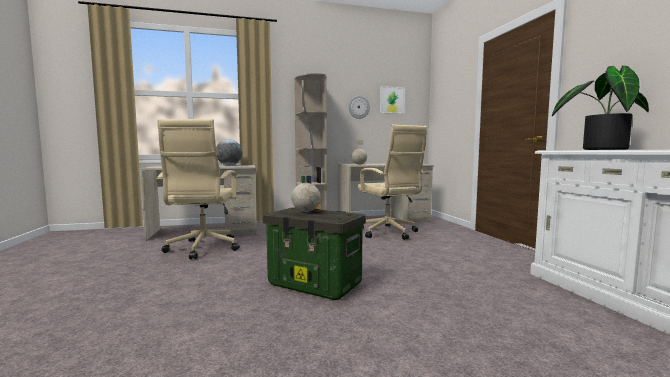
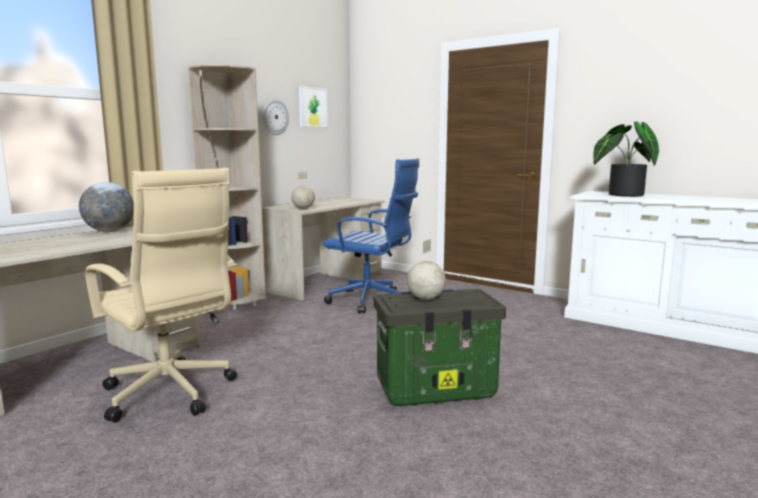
camera: 40 degrees left, 5 degrees up
(389, 233) = (371, 301): beige office chair -> blue office chair

